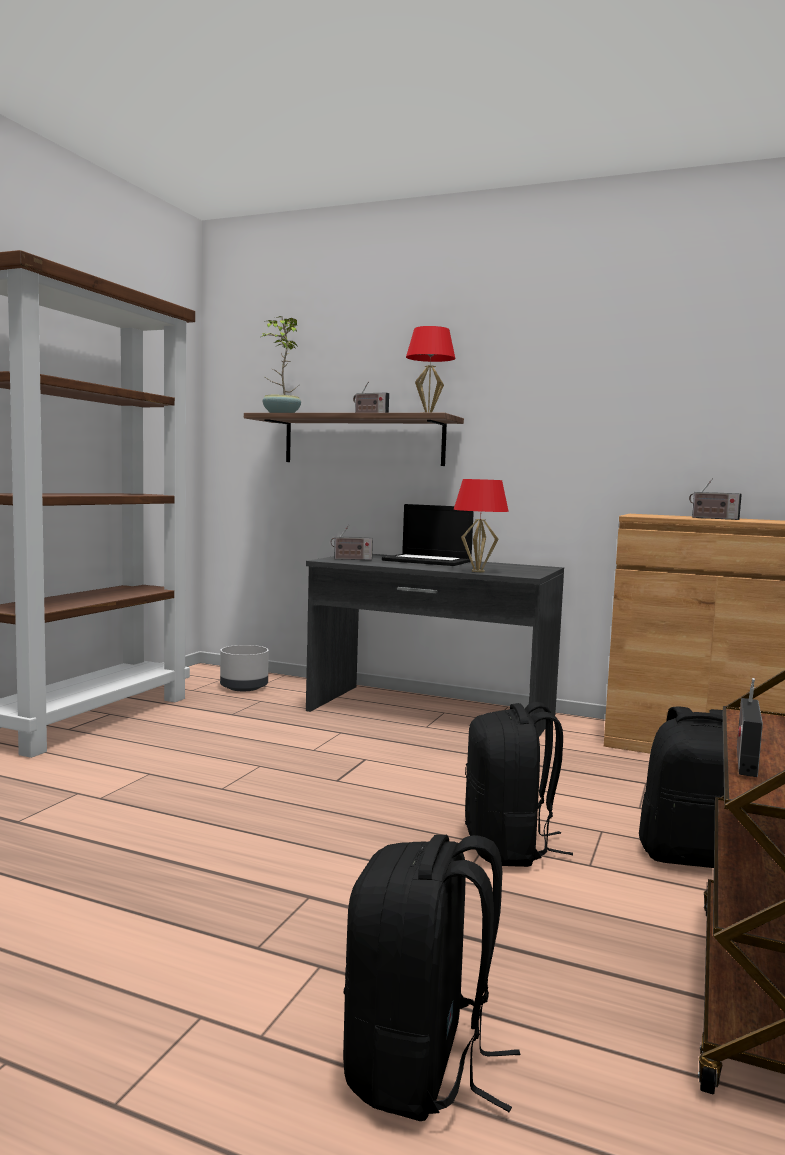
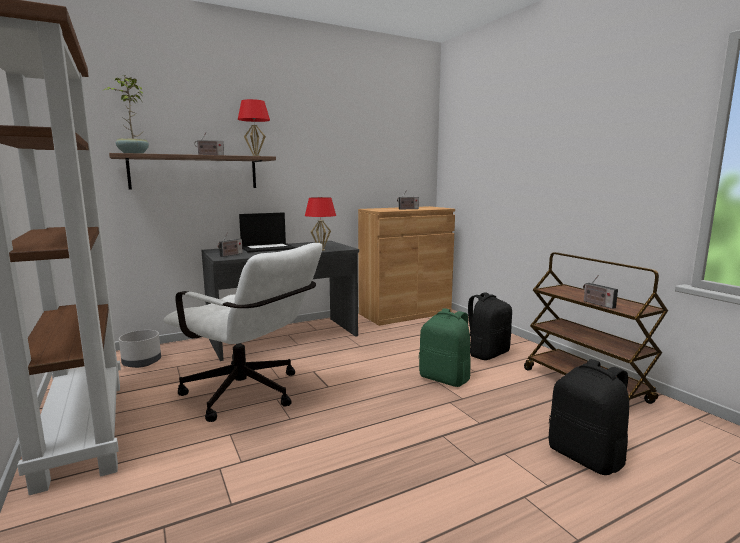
camera: 50 degrees left, 5 degrees up
(247, 752) = (250, 395): none -> white office chair
(508, 848) = (445, 379): black backpack -> green backpack

